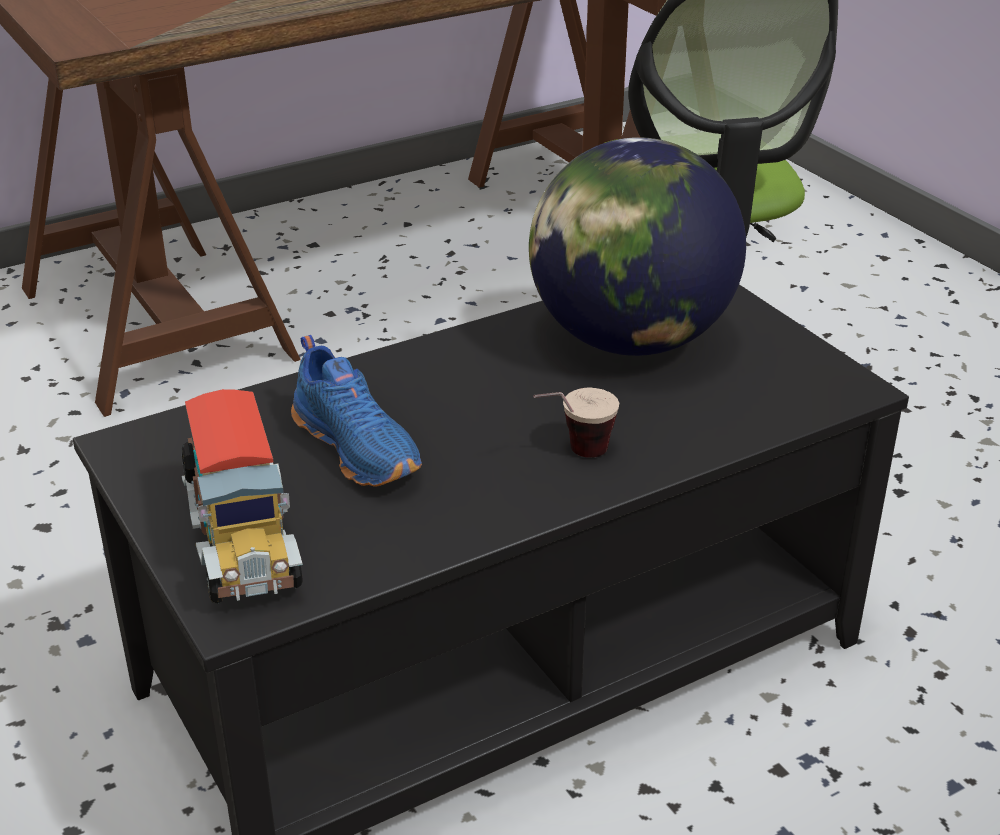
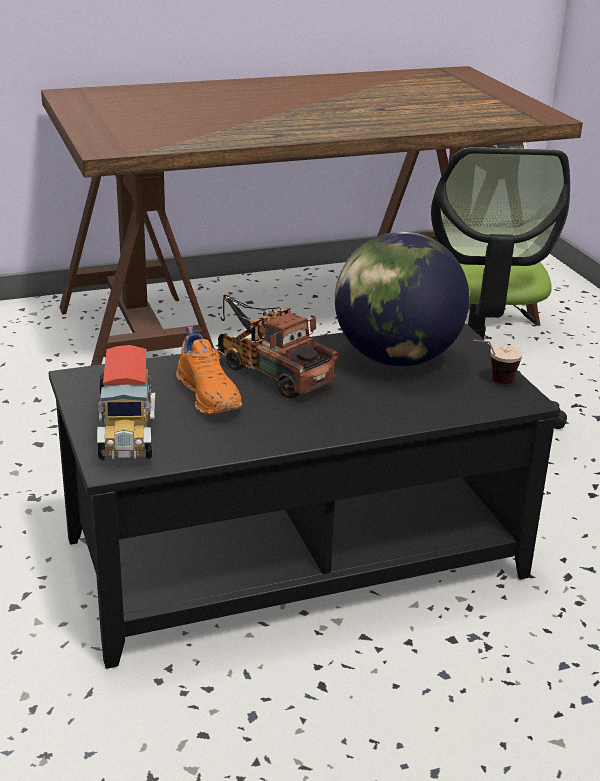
camera: 10 degrees right, 5 degrees down
(359, 447) = (210, 395): blue shoe -> orange shoe
(440, 388) = (269, 370): none -> toy truck
(572, 456) = (334, 415): cup -> cup (492, 382)

